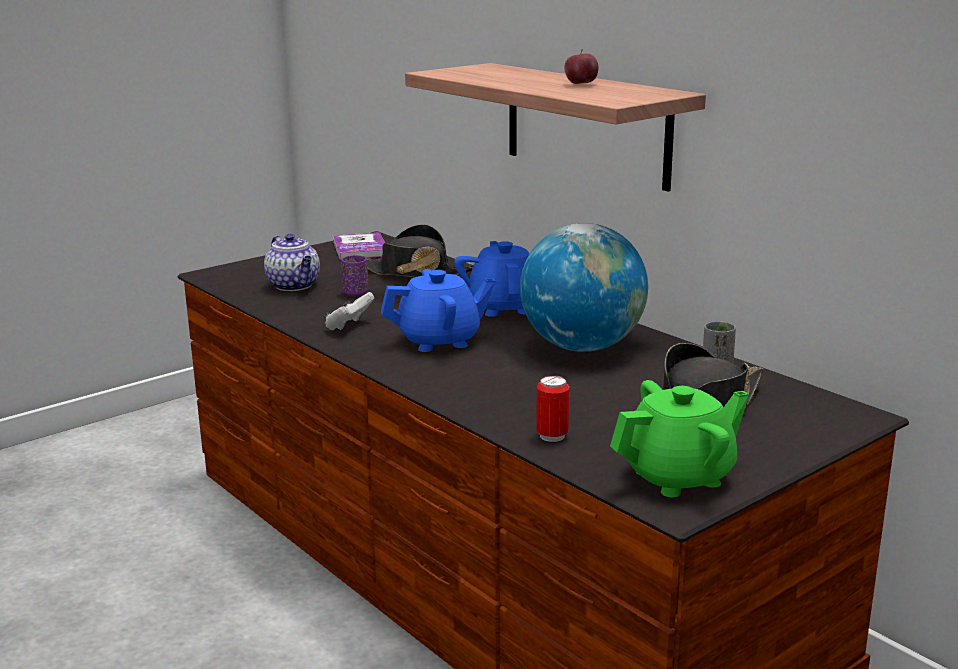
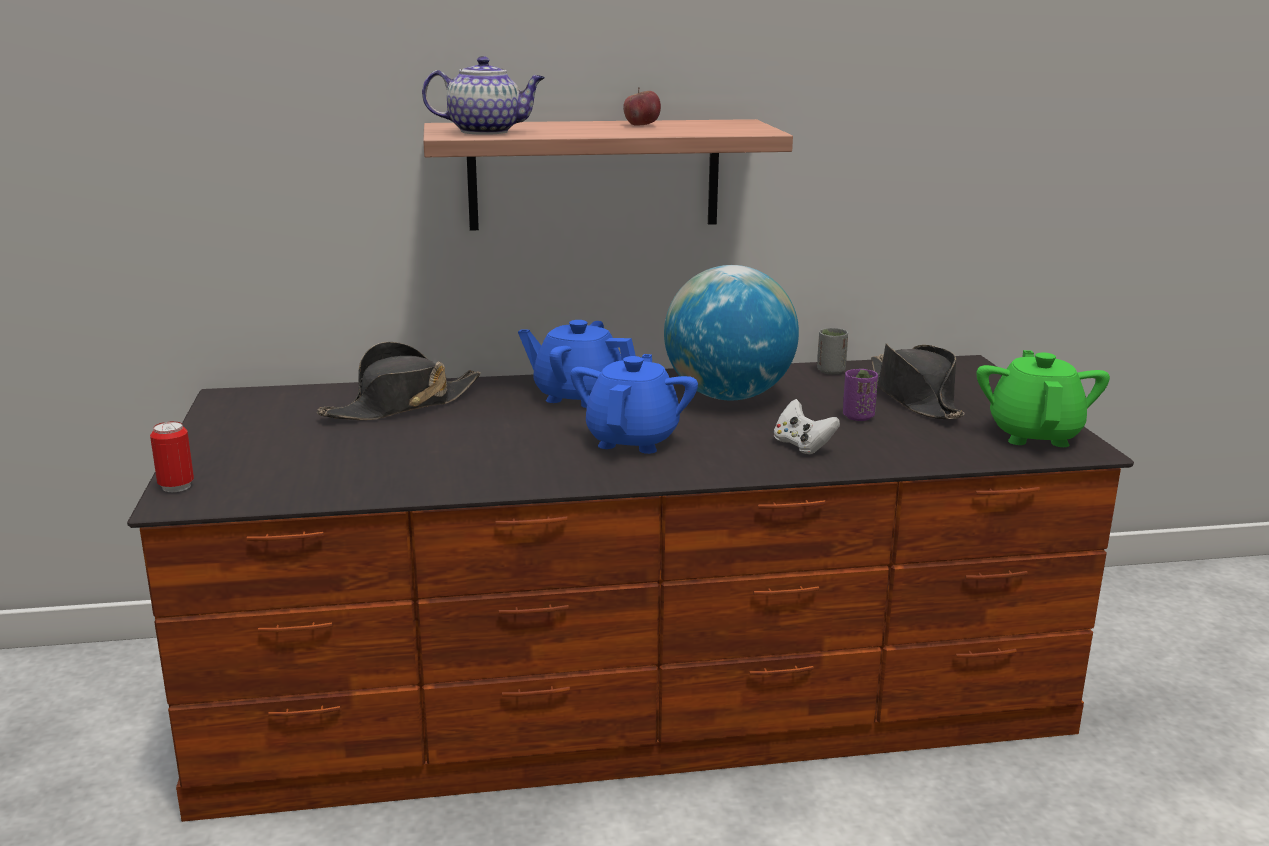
camera: 60 degrees left, 0 degrees up
(294, 286) = (330, 465): teapot -> teapot (487, 131)
(349, 326) = (526, 467): white game controller -> white game controller (802, 446)
(355, 293) = (418, 442): purple cup -> purple cup (858, 417)
(360, 248) = (255, 408): book -> none
(552, 436) = (920, 453): can -> can (176, 486)

